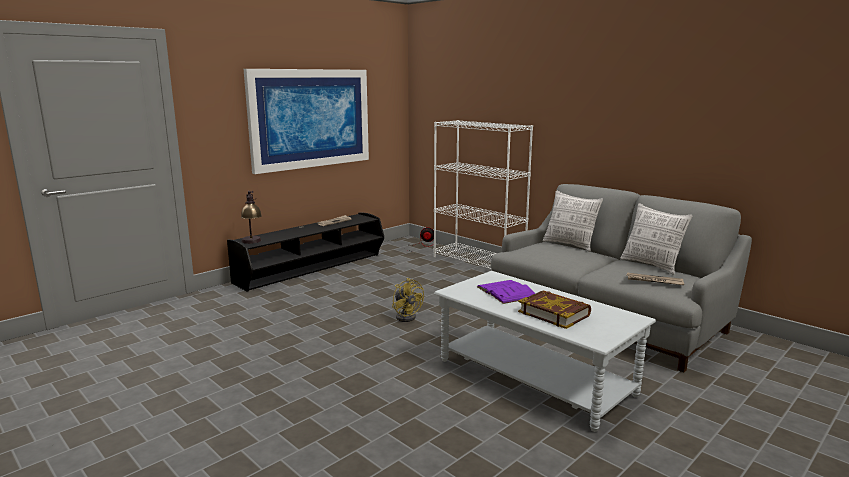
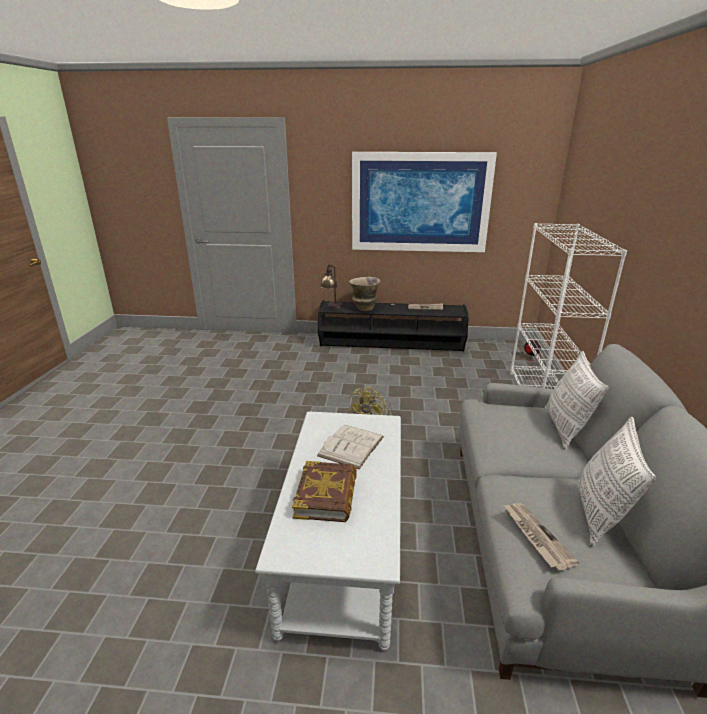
camera: 50 degrees right, 10 degrees up
(285, 235) = (364, 309): none -> vase
(506, 292) = (351, 446): purple book -> white book

